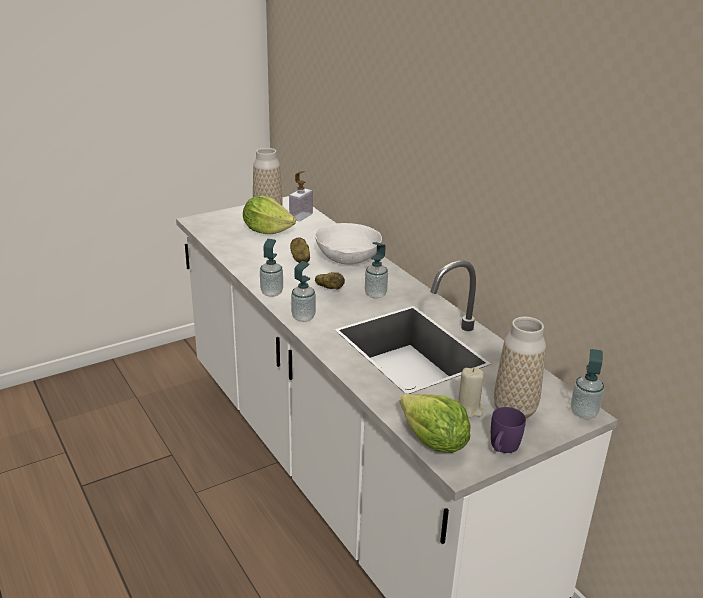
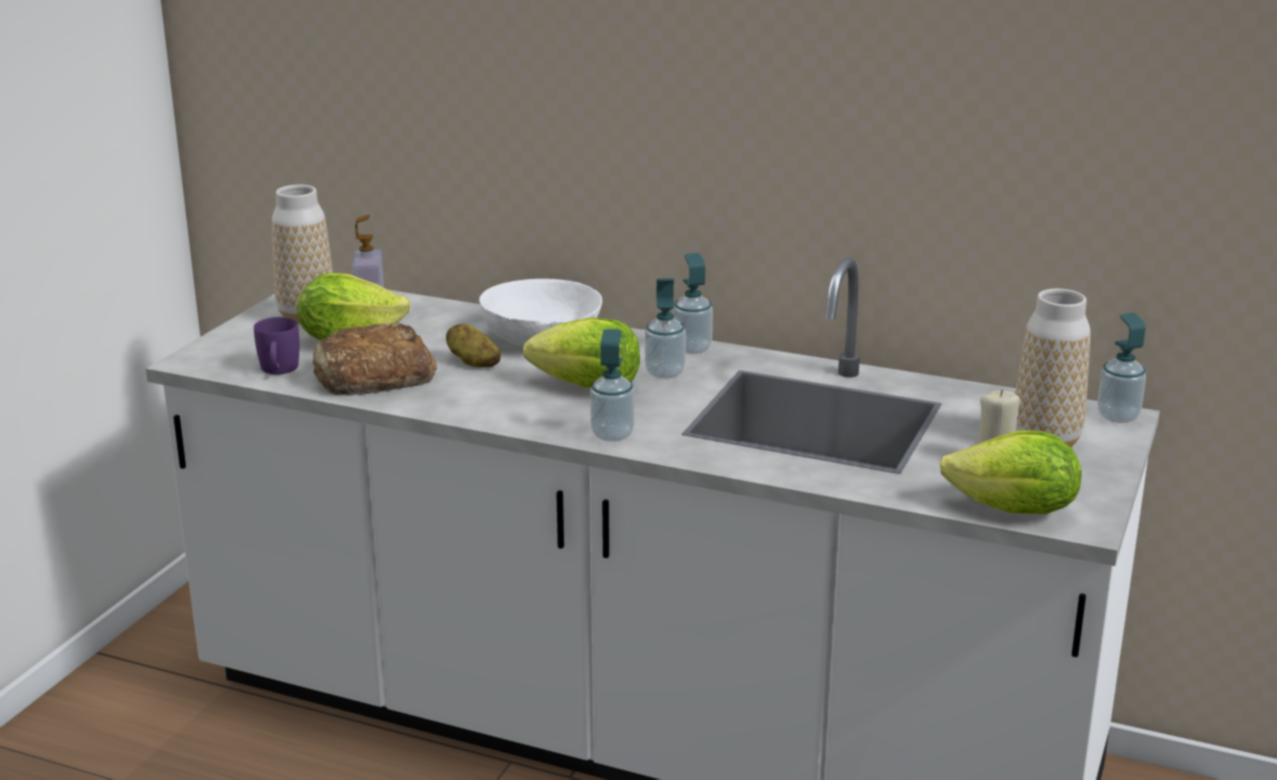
camera: 35 degrees left, 5 degrees down
(250, 251) = (372, 375): none -> bread
(271, 292) = (508, 419): soap dispenser -> soap dispenser (692, 348)
(329, 289) = (587, 387): potato -> lettuce
(502, 448) = (1094, 486): purple mug -> purple mug (279, 371)

